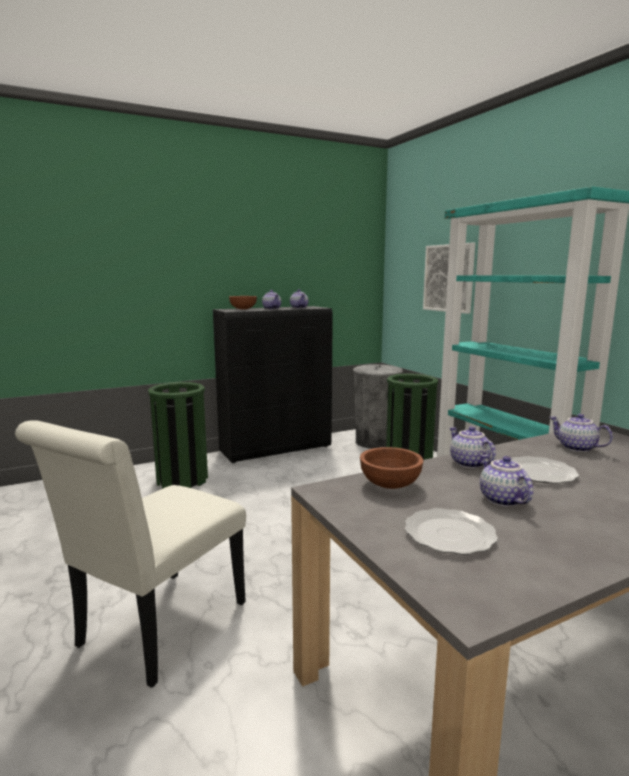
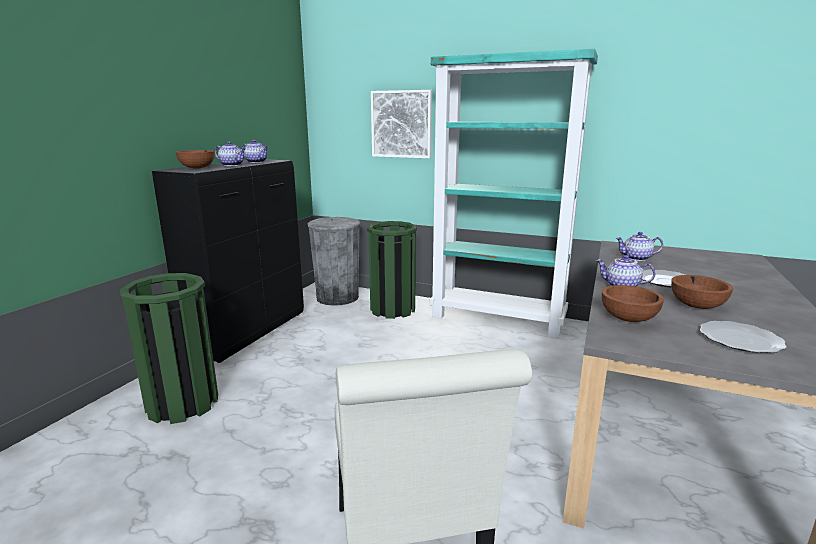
camera: 40 degrees left, 5 degrees up
(501, 499) = (697, 306): teapot -> brown bowl

